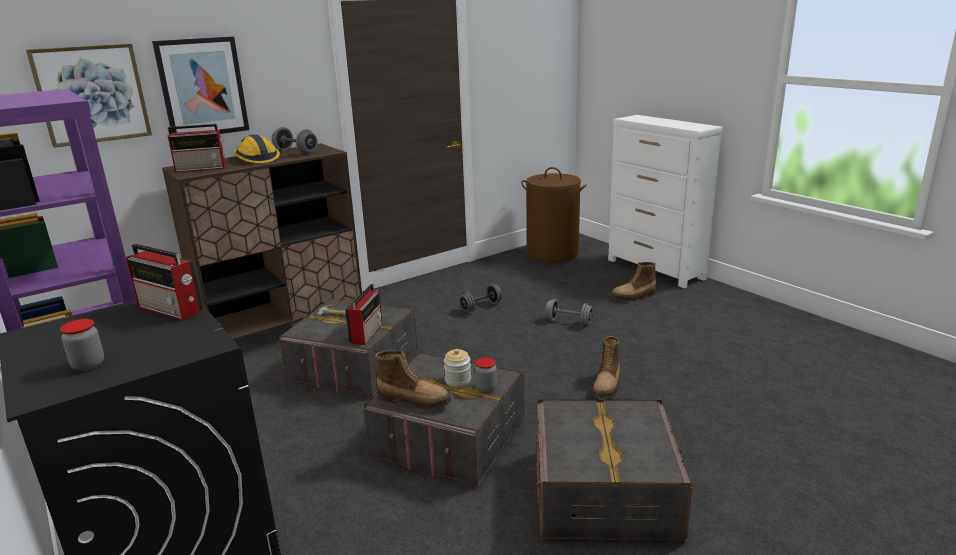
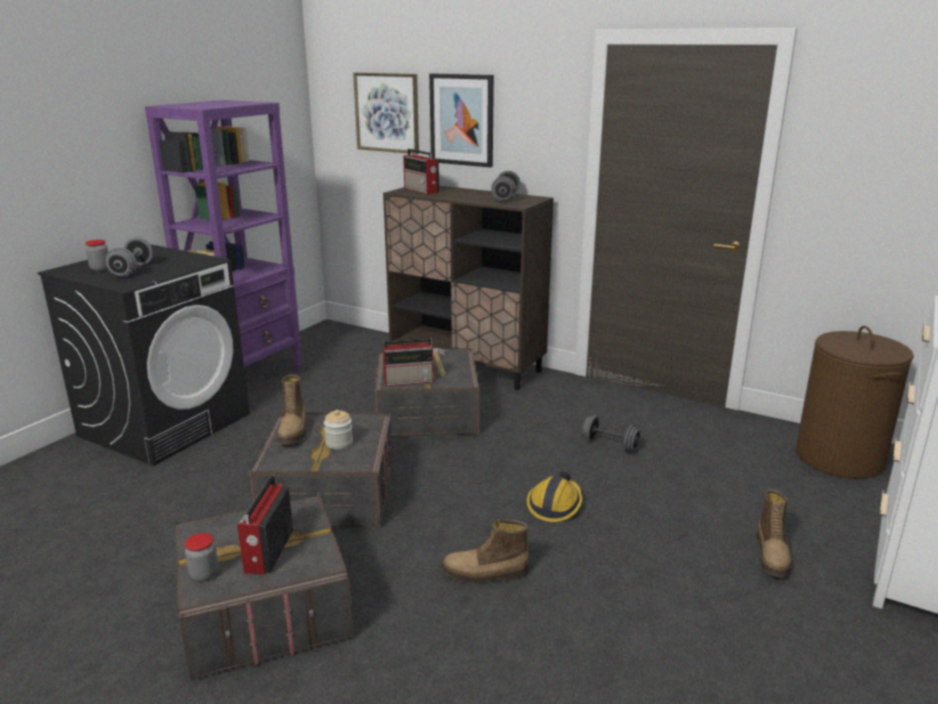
camera: 65 degrees right, 0 degrees up
(171, 309) = (186, 264): radio -> radio (268, 552)
(256, 159) = (467, 194): hard hat -> hard hat (555, 504)
(486, 388) = (330, 460): jar -> jar (204, 574)
(568, 322) = (631, 513): grey dumbbell -> grey dumbbell (132, 270)
(633, 297) = (772, 556): boot -> boot turned 120 degrees counterclockwise

